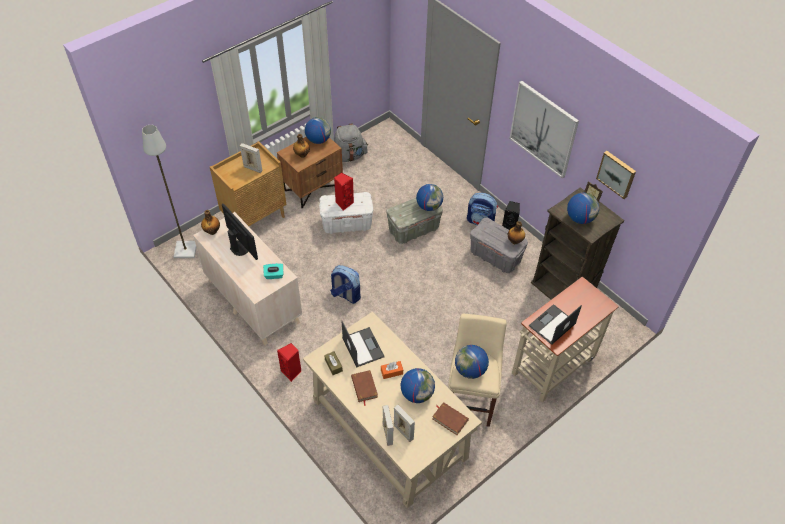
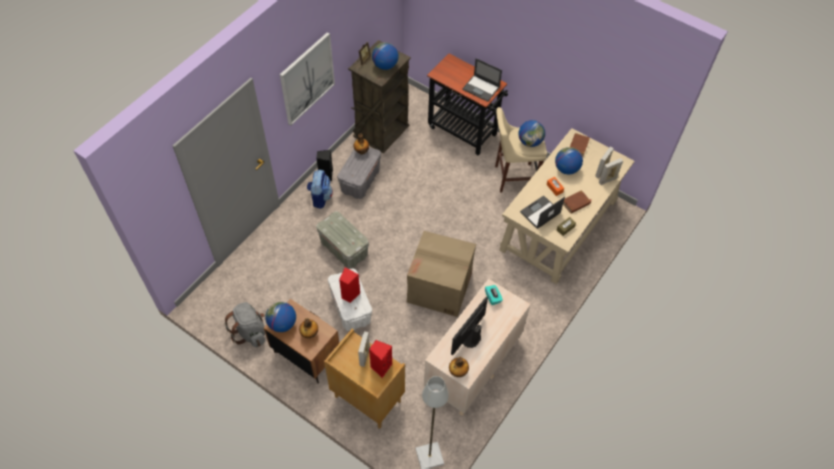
camera: 105 degrees left, 5 degrees up
(292, 372) = (536, 308): red speaker -> red speaker (380, 367)
(345, 295) = (440, 287): backpack -> cardboard box
(429, 206) = (335, 221): globe -> none
(552, 367) = (463, 131): beige cart -> black cart
(617, 174) = (360, 23): picture -> none

